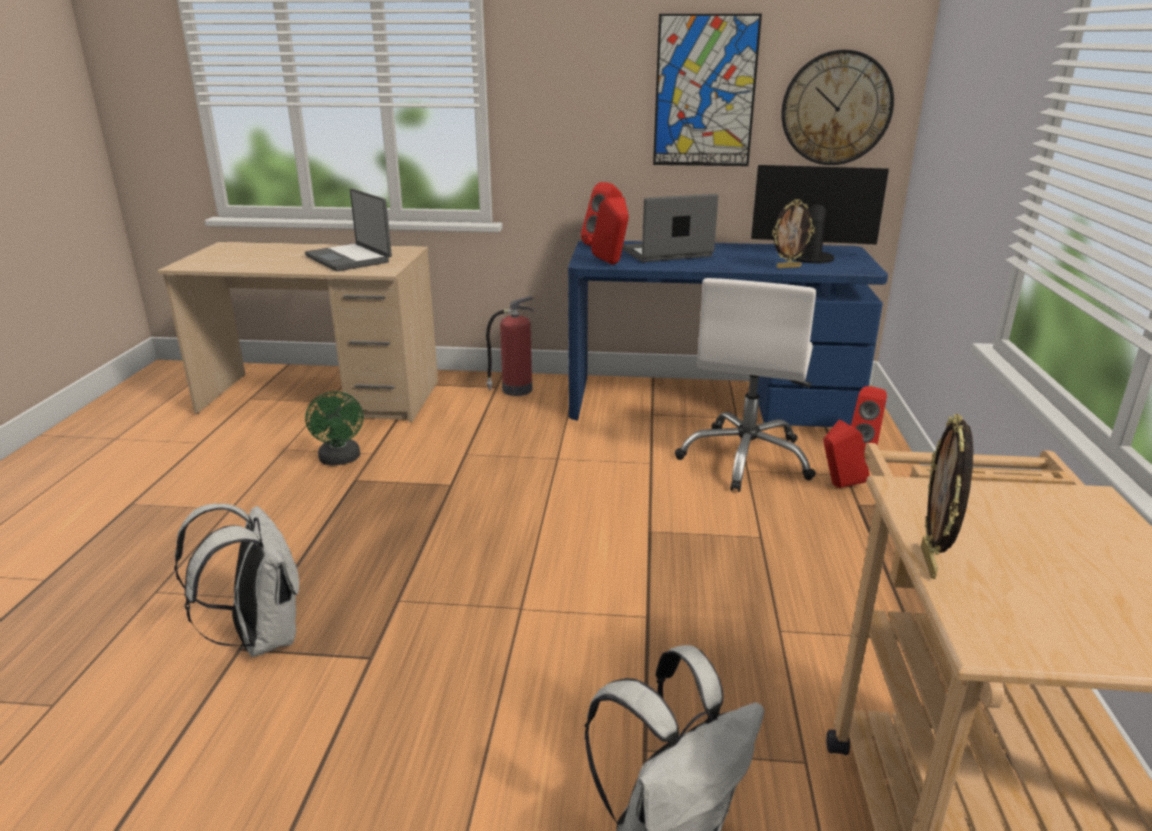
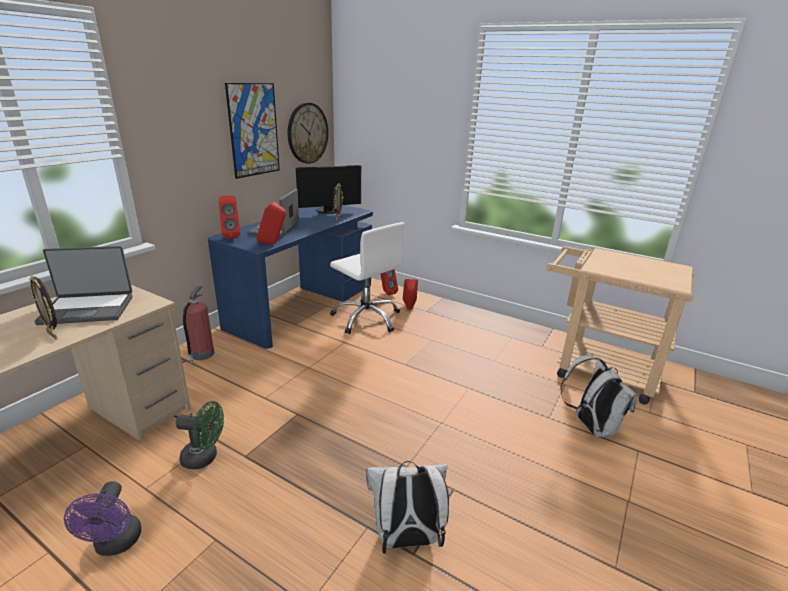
camera: 65 degrees left, 0 degrees up
(213, 465) = (116, 544): none -> purple fan
(811, 256) = (329, 211): monitor -> monitor turned 150 degrees counterclockwise
(930, 562) = (639, 280): picture frame -> picture frame (53, 335)

